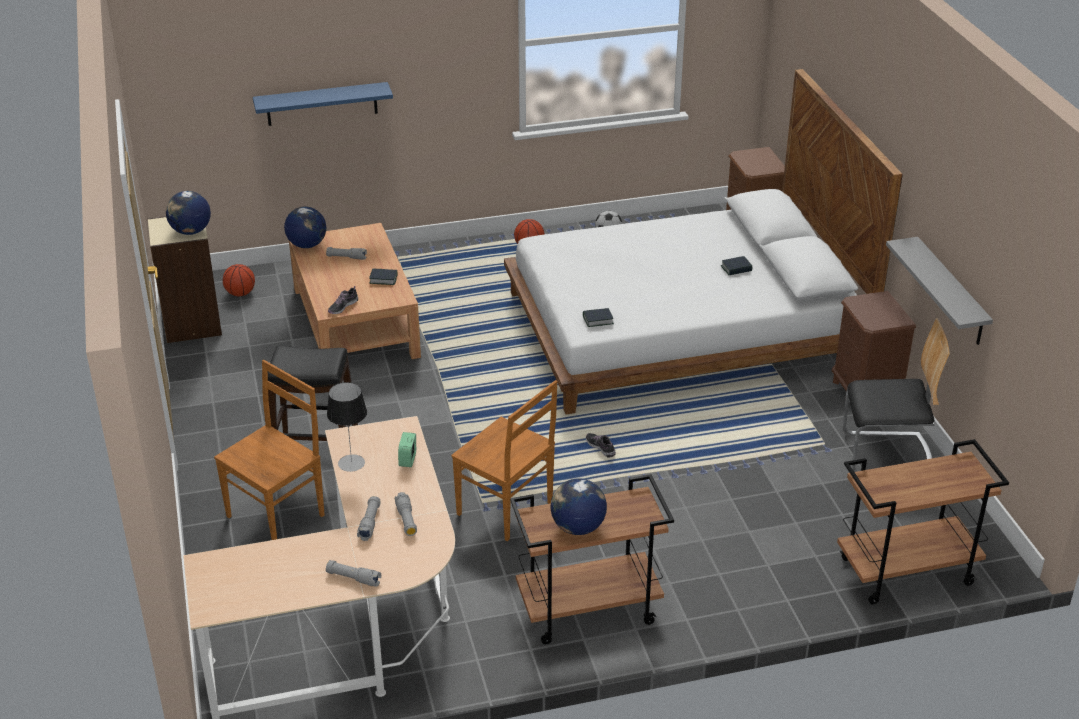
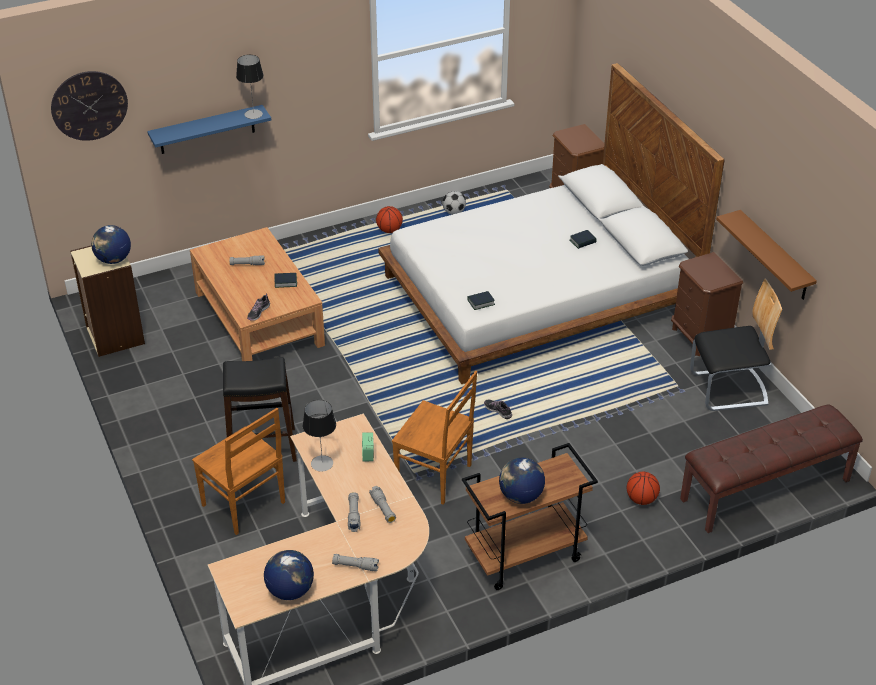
camera: 10 degrees left, 5 degrees up
(187, 58) = (89, 105): none -> wall clock
(240, 293) = (149, 302): basketball -> basketball (641, 499)
(278, 514) = (245, 505): brown chair -> brown chair turned 105 degrees clockwise
(307, 245) = (208, 256): globe -> globe (290, 590)
(374, 90) = (253, 114): none -> table lamp
(905, 573) = (765, 490): brown cart -> brown bench
(951, 292) = (775, 256): grey shelf -> brown shelf

